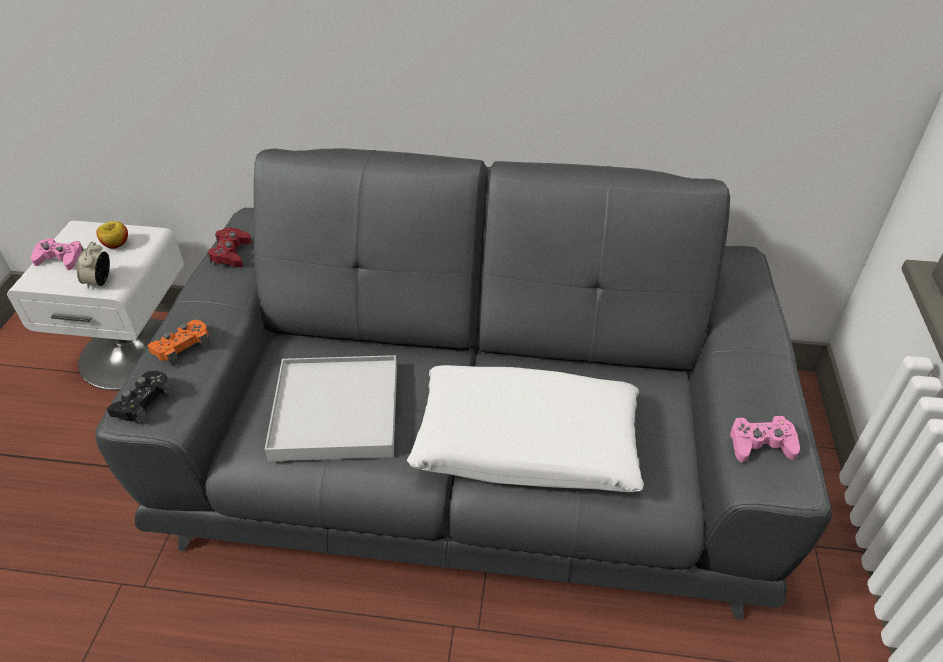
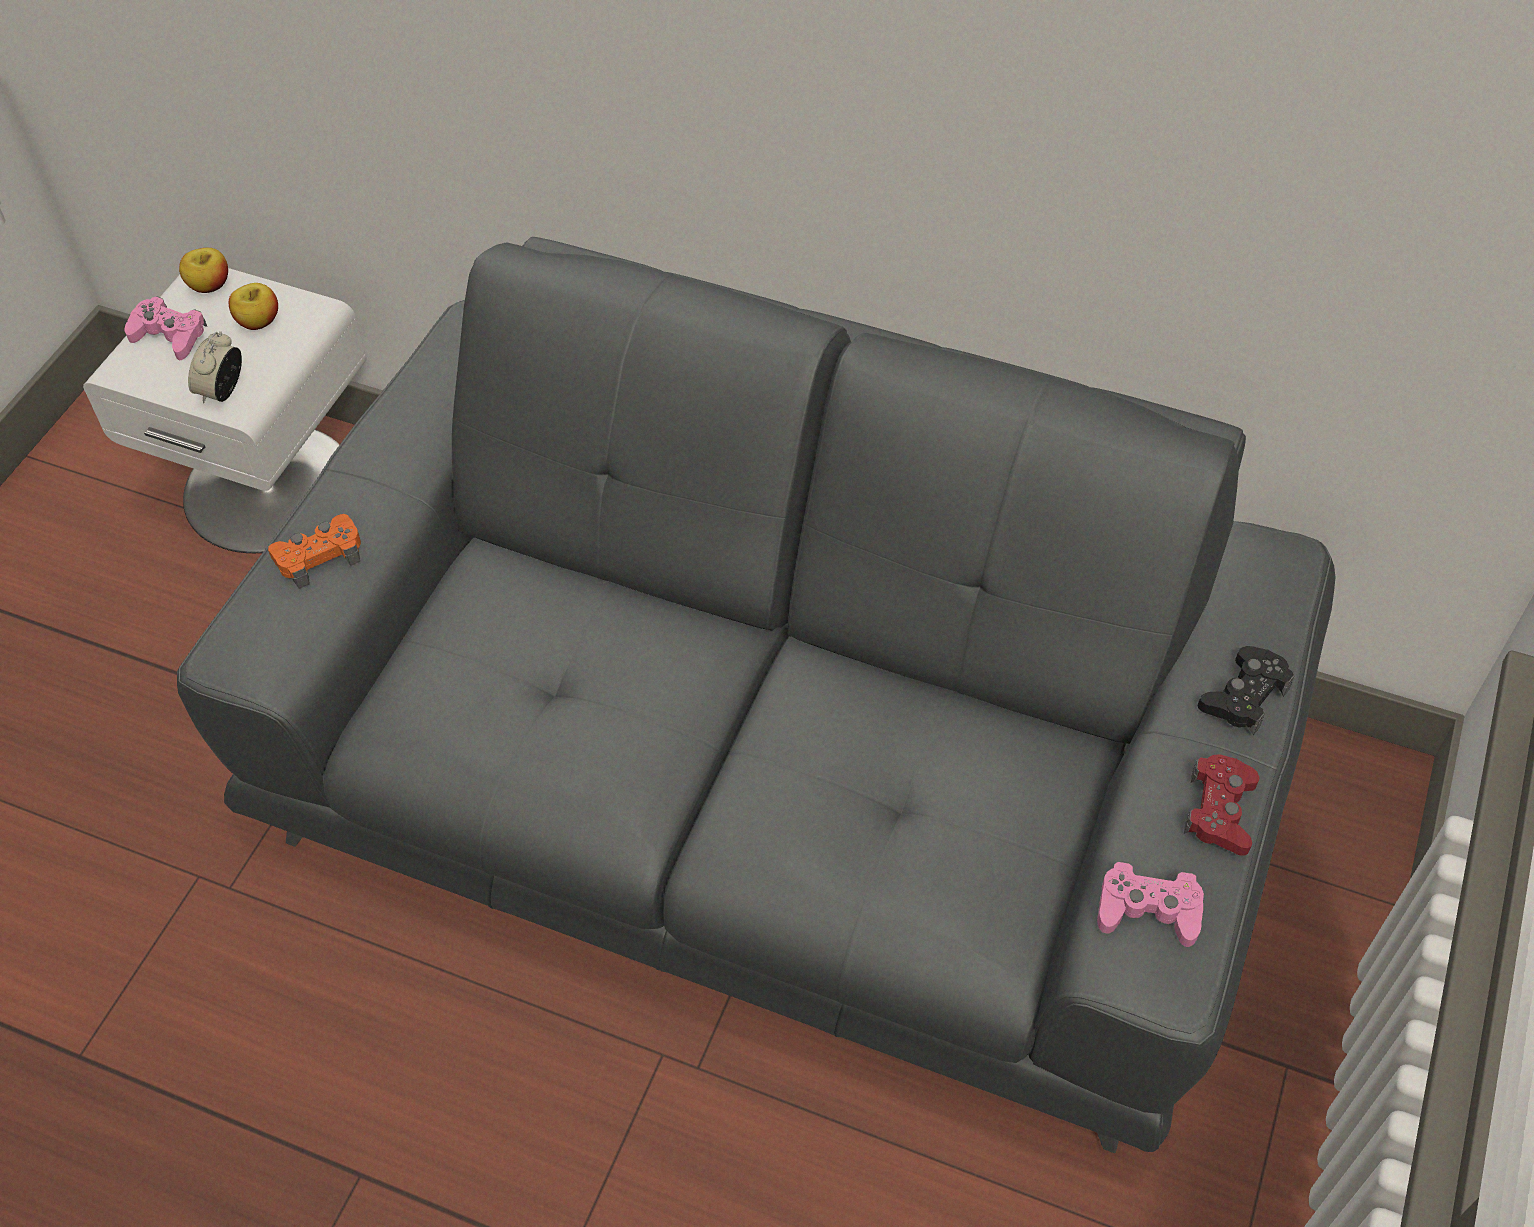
camera: 15 degrees right, 10 degrees up
(82, 231) = (209, 285): none -> apple
(143, 402) = (249, 642): black game controller -> black game controller (1244, 696)
(231, 253) = (425, 392): red game controller -> red game controller (1219, 811)
(335, 412) = (532, 702): white tray -> none
(526, 443) = (808, 816): white pillow -> none

